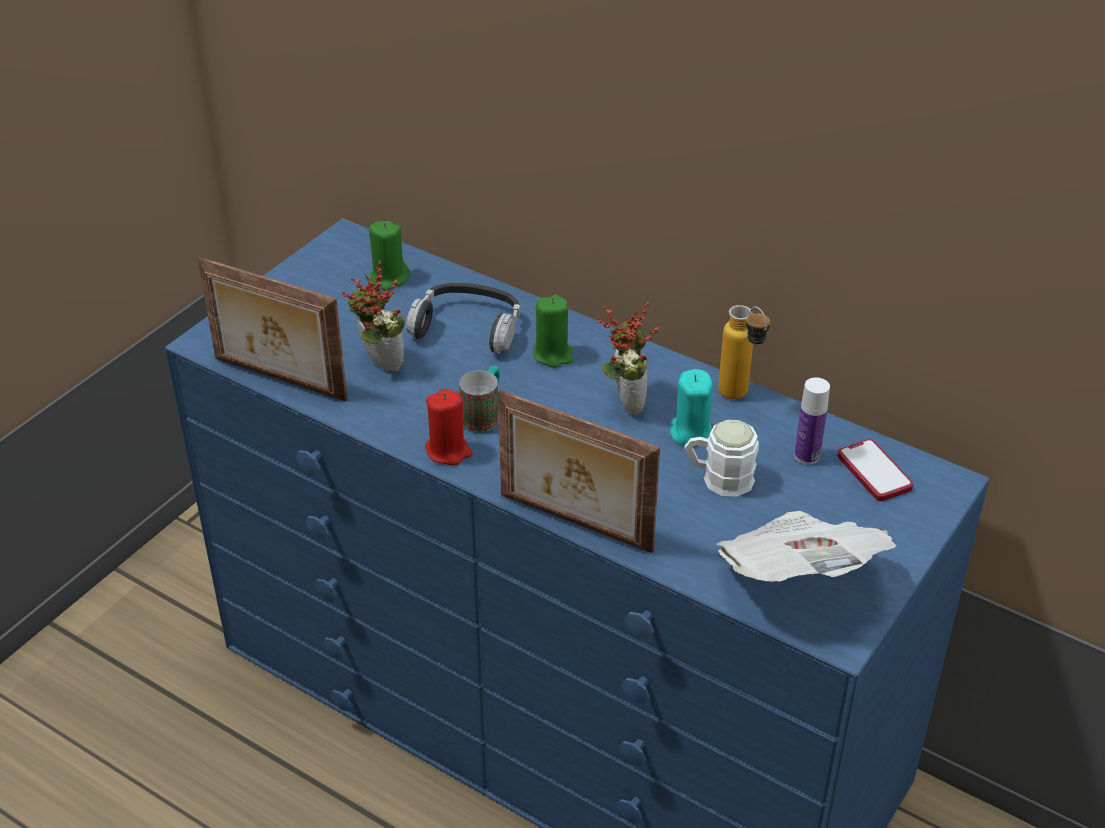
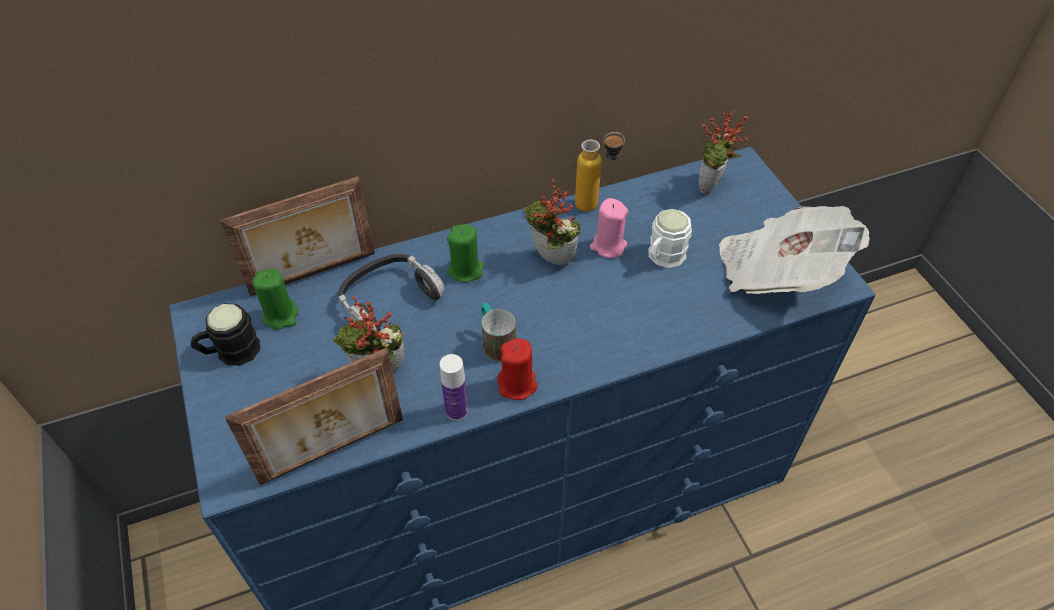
camera: 55 degrees left, 10 degrees up
(325, 274) = (230, 352): none -> black mug
(574, 524) = (651, 354): picture frame -> picture frame (314, 275)
(690, 432) = (608, 246): turquoise candle -> pink candle
(807, 455) = (674, 206): bottle -> bottle (456, 410)
(874, 472) = (711, 187): phone -> potted plant

